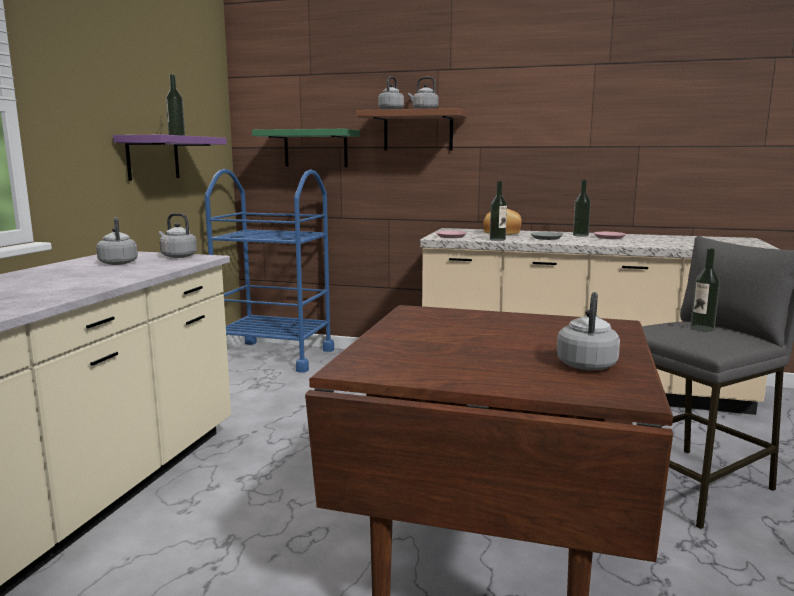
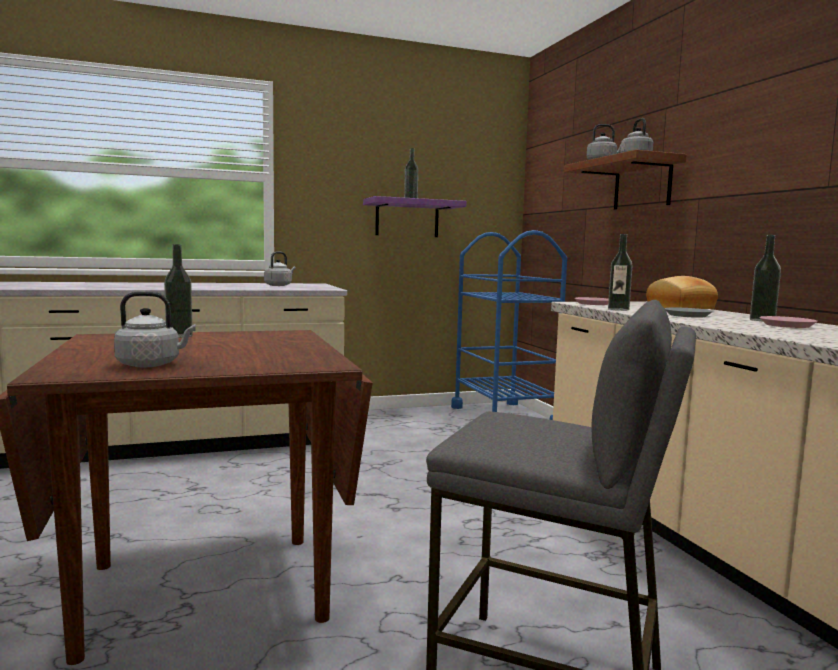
camera: 55 degrees right, 5 degrees down
(177, 256) = (322, 287): grey kettle -> none
(315, 148) = (568, 211): green shelf -> none
(702, 328) = (560, 432): bottle -> bottle (179, 336)

